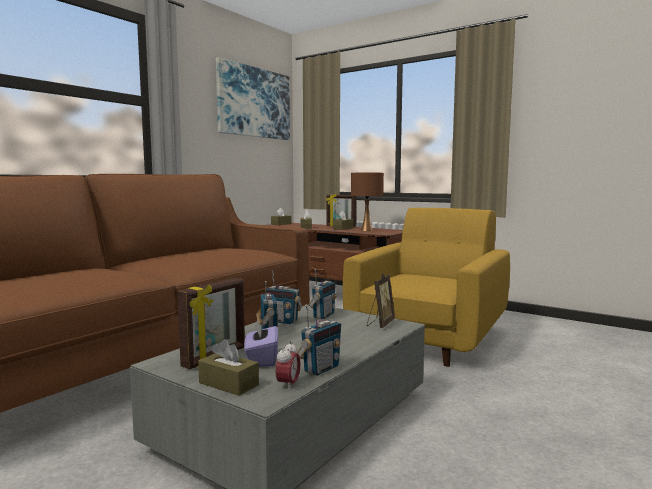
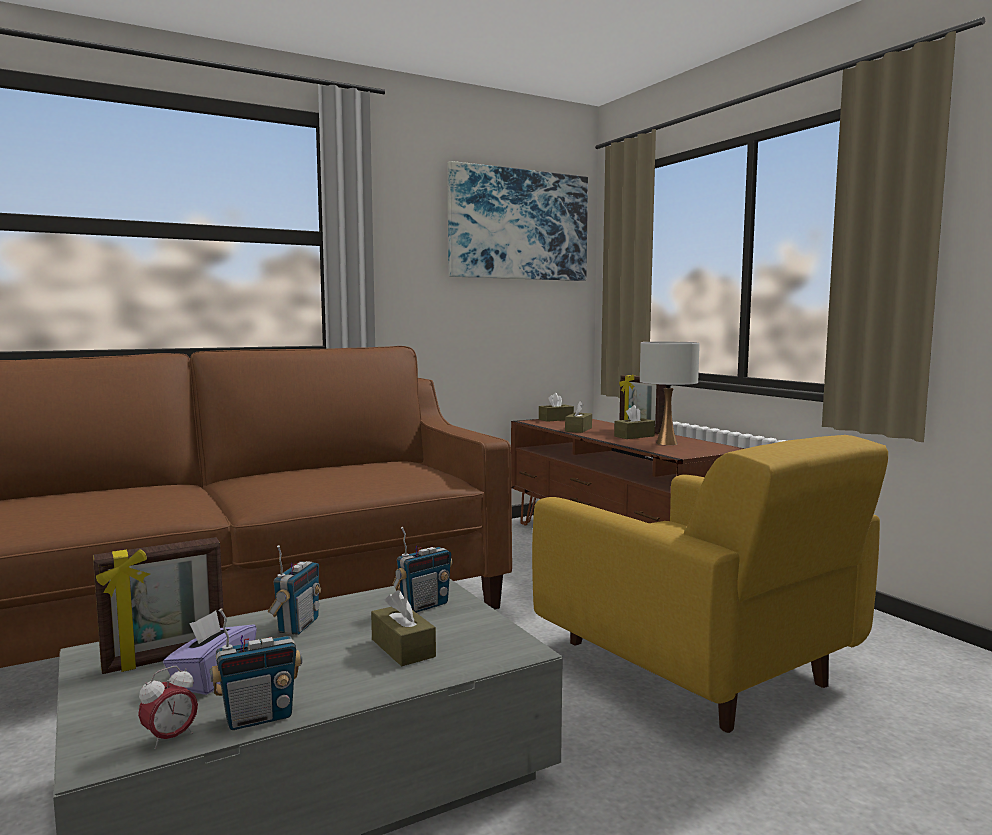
camera: 25 degrees right, 0 degrees up
(228, 384) = (106, 714): brown tissue box -> brown tissue box (403, 648)
(282, 321) = (350, 606): radio -> none
(366, 230) = (667, 443): brown table lamp -> white table lamp
(380, 324) = (485, 641): picture frame -> none
(429, 339) = (698, 666): yellow armchair -> yellow armchair turned 90 degrees clockwise

